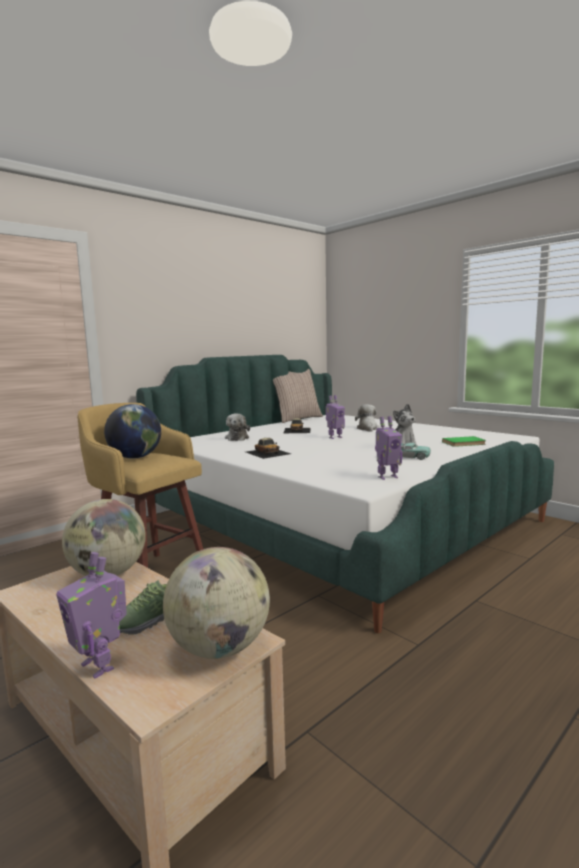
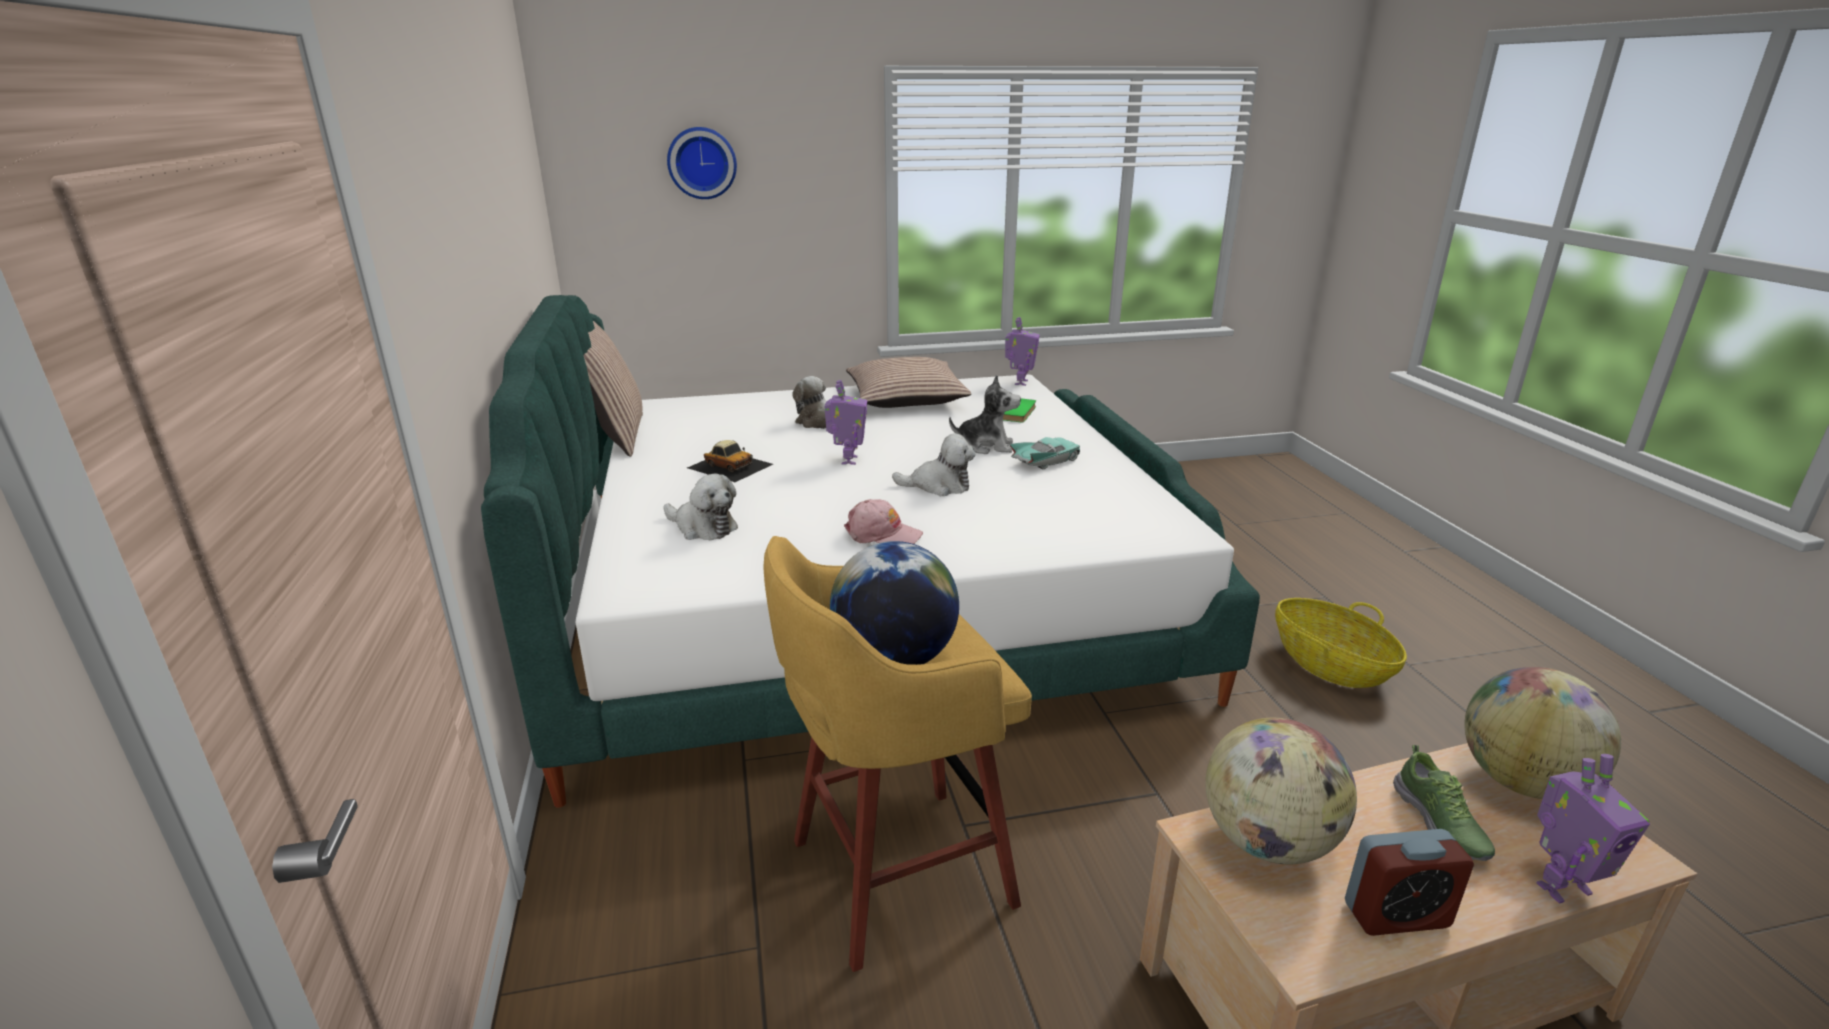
camera: 60 degrees left, 15 degrees up
(57, 611) = (1396, 915): none -> alarm clock
(267, 452) = (882, 534): toy car -> pink cap
(334, 450) = (939, 486): none -> plush toy
(378, 307) = (702, 163): none -> wall clock
(387, 477) = (1141, 505): toy robot -> toy robot (1020, 382)
(431, 430) = (906, 398): none -> pillow
(499, 670) = (1330, 665): none -> basket

